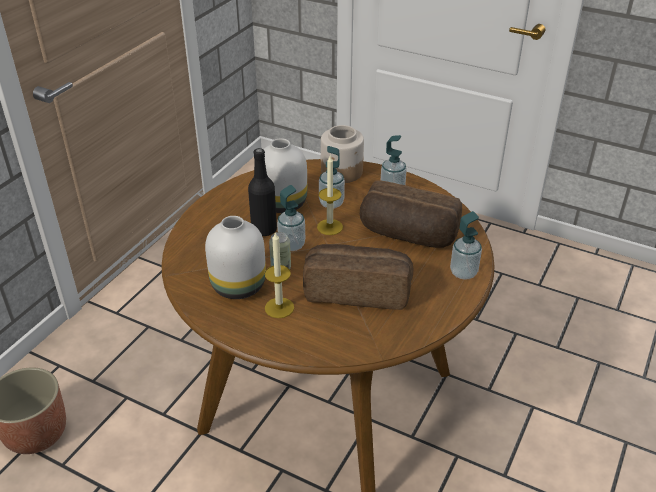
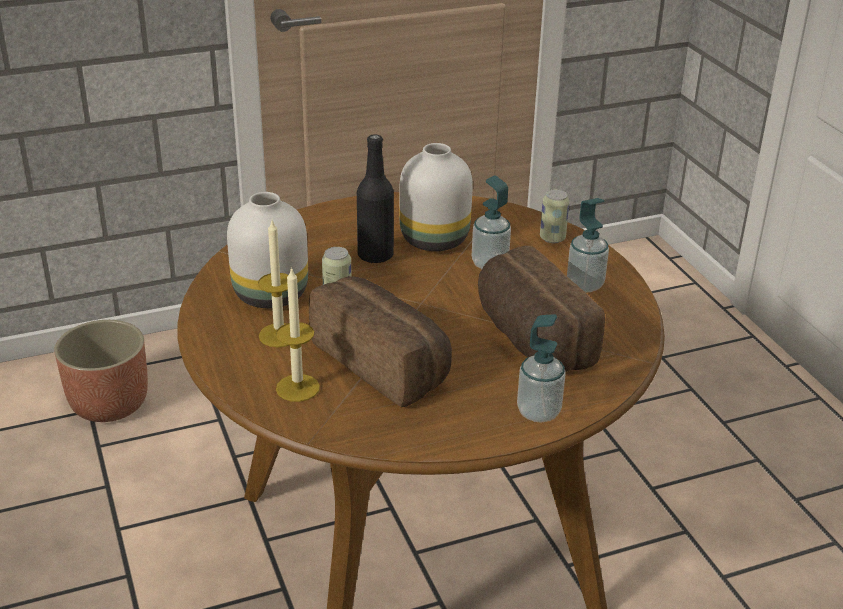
camera: 40 degrees right, 5 degrees down
(292, 245) = (381, 284): soap dispenser -> none
(330, 227) = (451, 286): candle -> candle (297, 388)
(342, 172) = (552, 238): jar -> can

